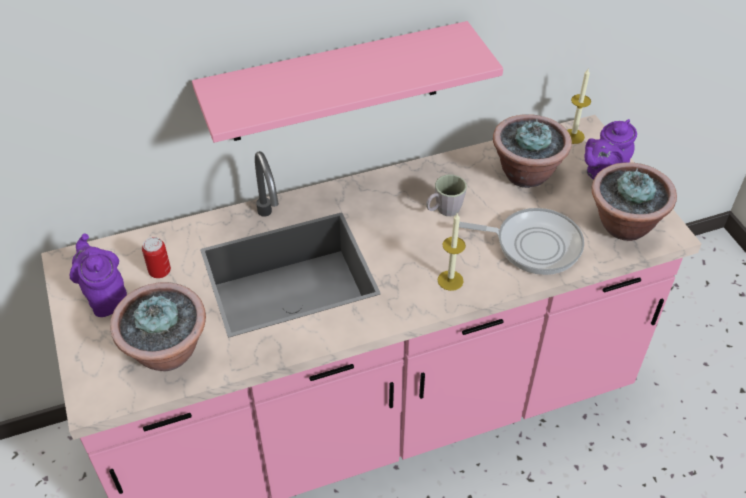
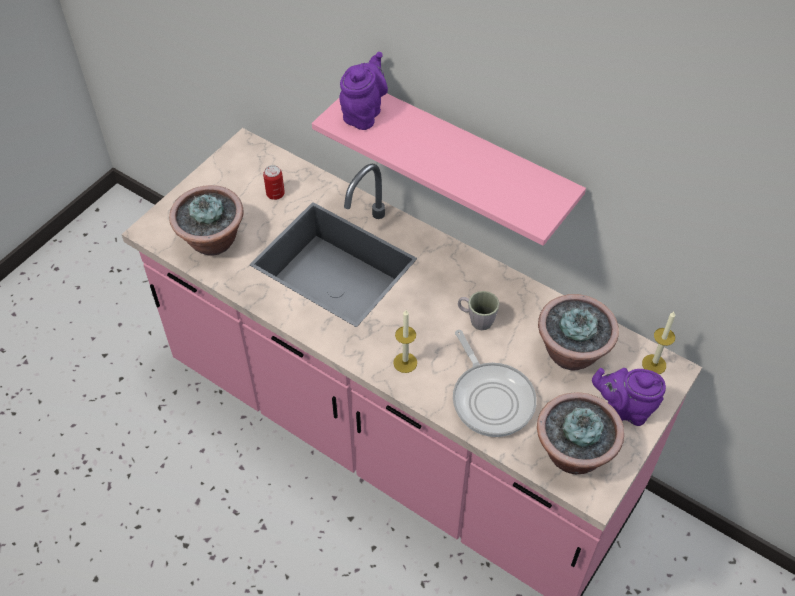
camera: 55 degrees right, 5 degrees up
(106, 297) = (232, 182): purple teapot -> purple teapot (364, 113)

